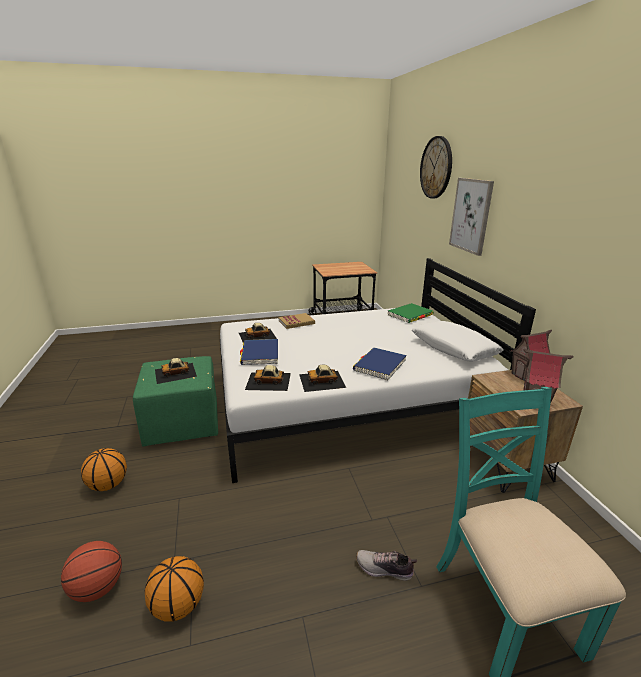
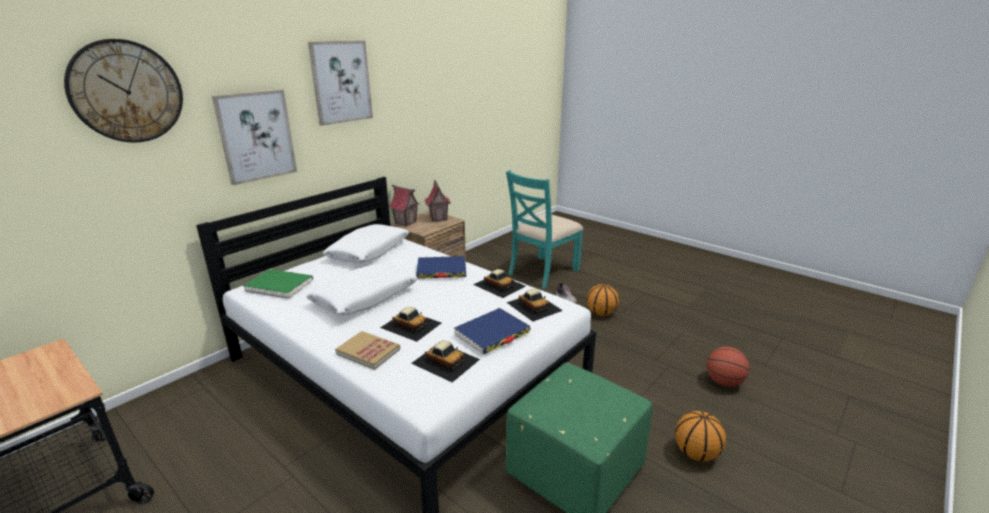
camera: 125 degrees left, 0 degrees up
(175, 373) = (581, 399): toy car -> toy car (411, 325)
(178, 606) = (678, 347): basketball -> basketball (601, 313)
(363, 332) = (365, 298): none -> white pillow
(539, 184) = (341, 82): none -> picture

